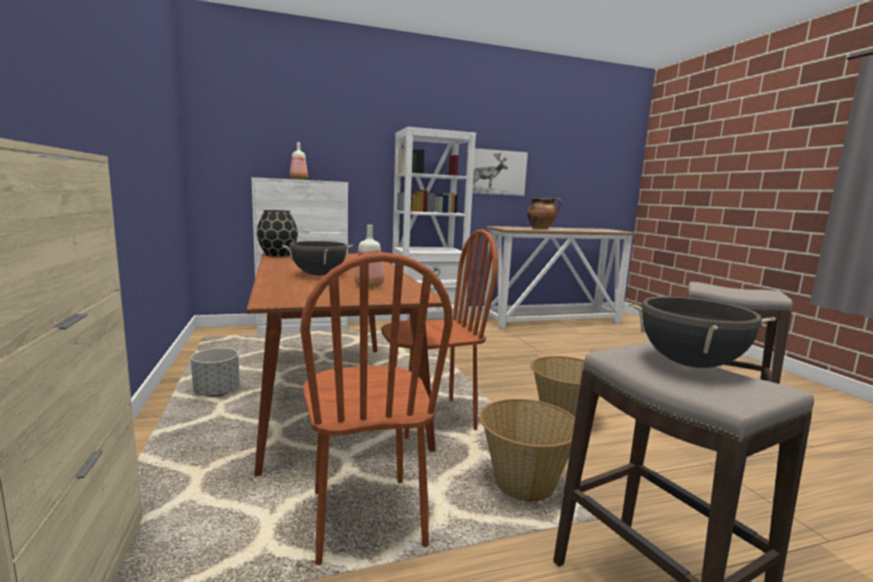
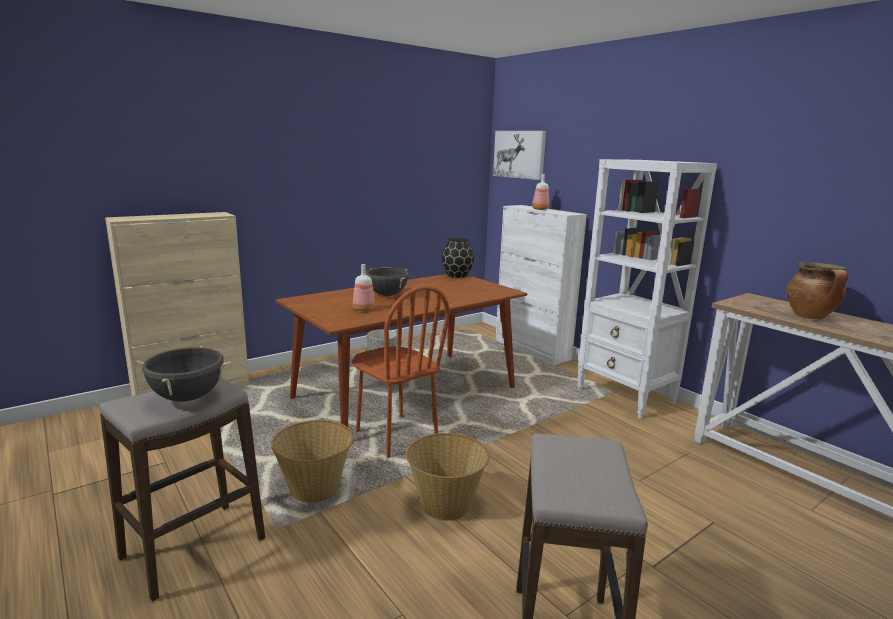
camera: 70 degrees right, 5 degrees up
(366, 519) = (259, 437): brown chair -> none
(495, 172) = (780, 214): picture -> picture (519, 154)

